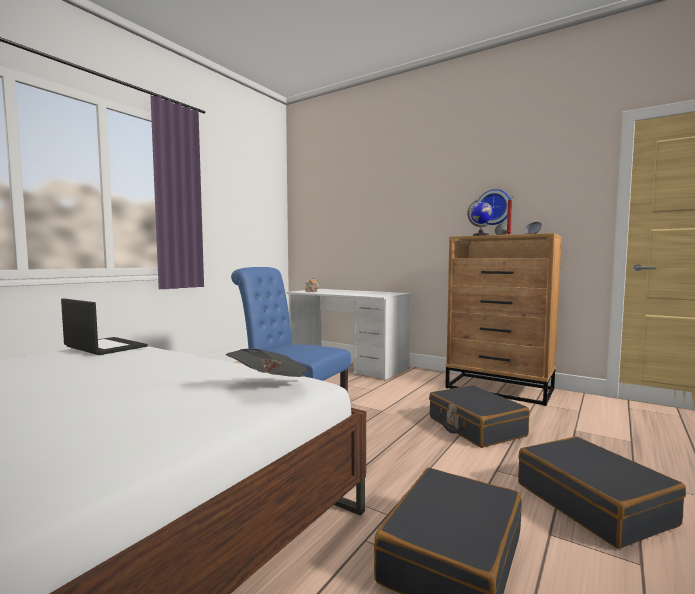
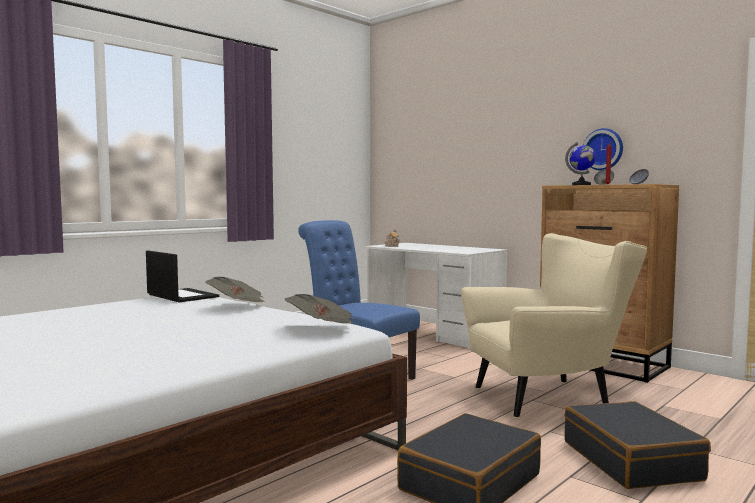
camera: 10 degrees right, 0 degrees up
(168, 358) = (238, 306): none -> newspaper
(475, 427) = (550, 396): black suitcase -> beige armchair

